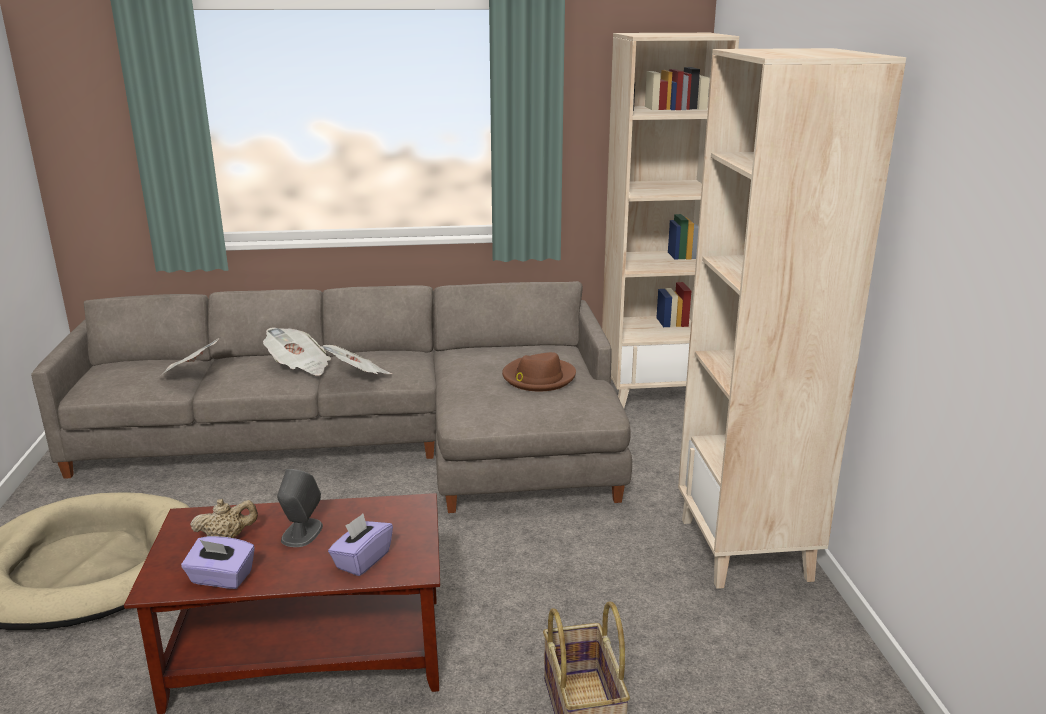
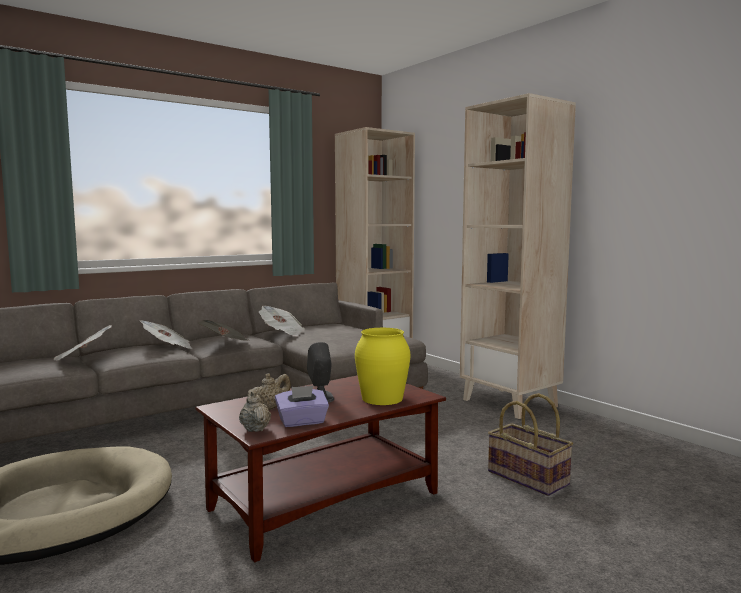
camera: 30 degrees left, 15 degrees down
(165, 574) = (255, 429): none -> beige teapot
(362, 560) = (382, 398): purple tissue box -> yellow vase
(454, 362) = (282, 333): none -> newspaper
(538, 378) = (347, 331): brown hat -> none

